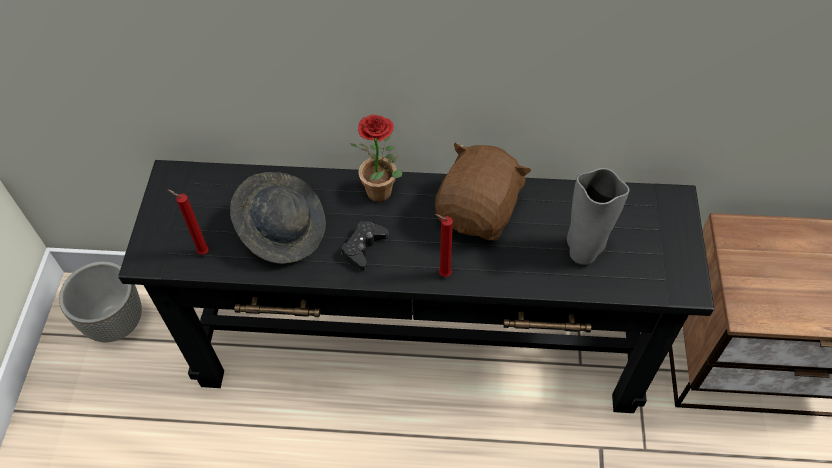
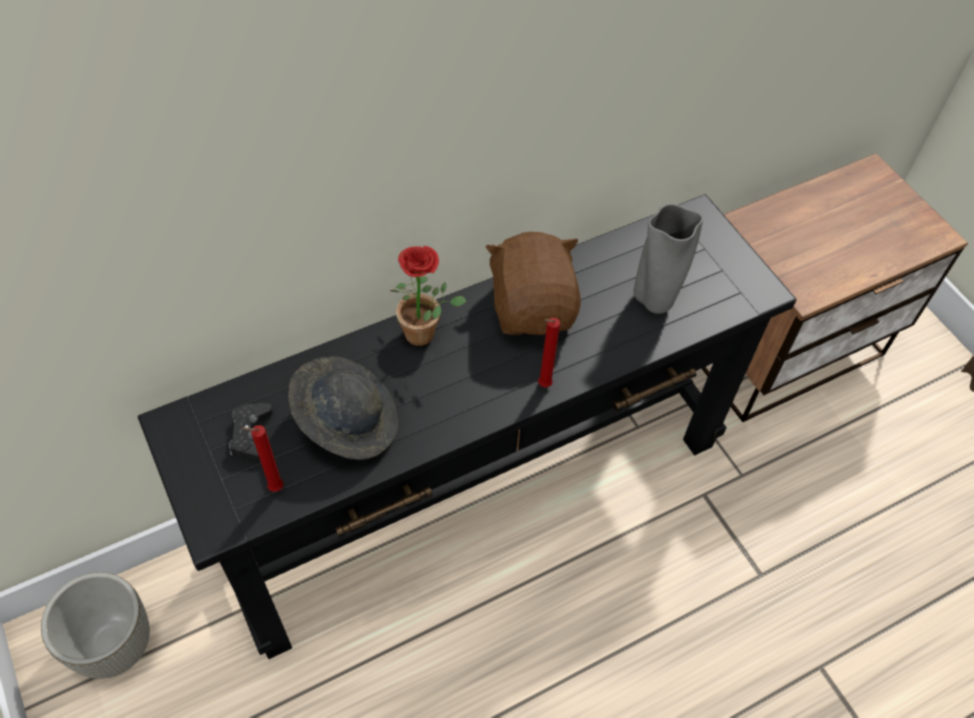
camera: 35 degrees left, 0 degrees up
(363, 248) = (445, 398): black game controller -> black game controller (252, 436)

